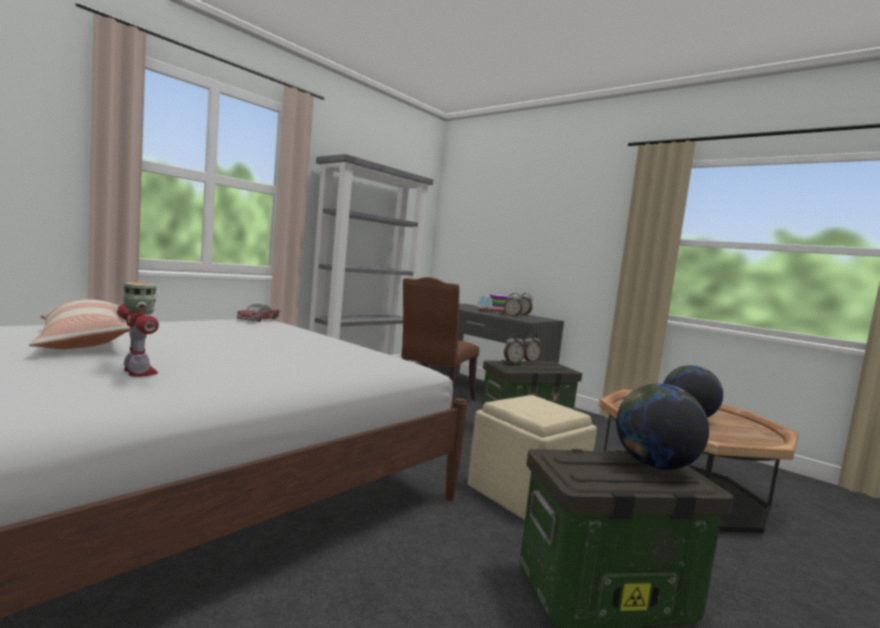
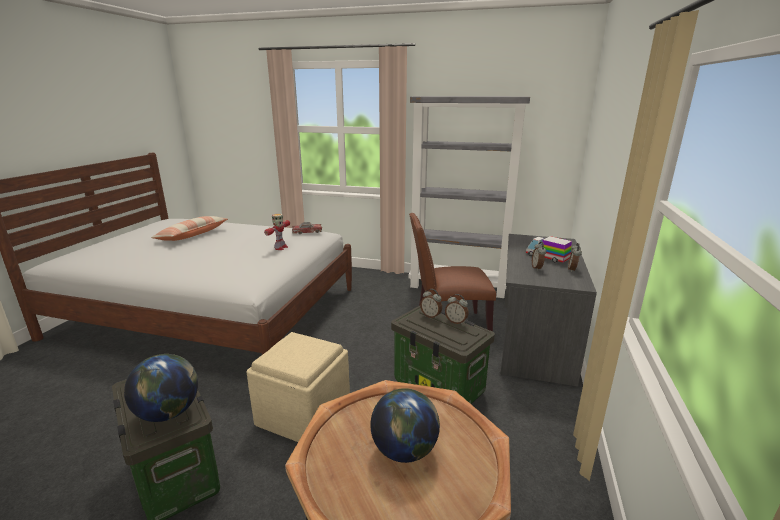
camera: 65 degrees right, 15 degrees up
(139, 372) = (147, 257): toy robot -> toy robot (280, 248)

